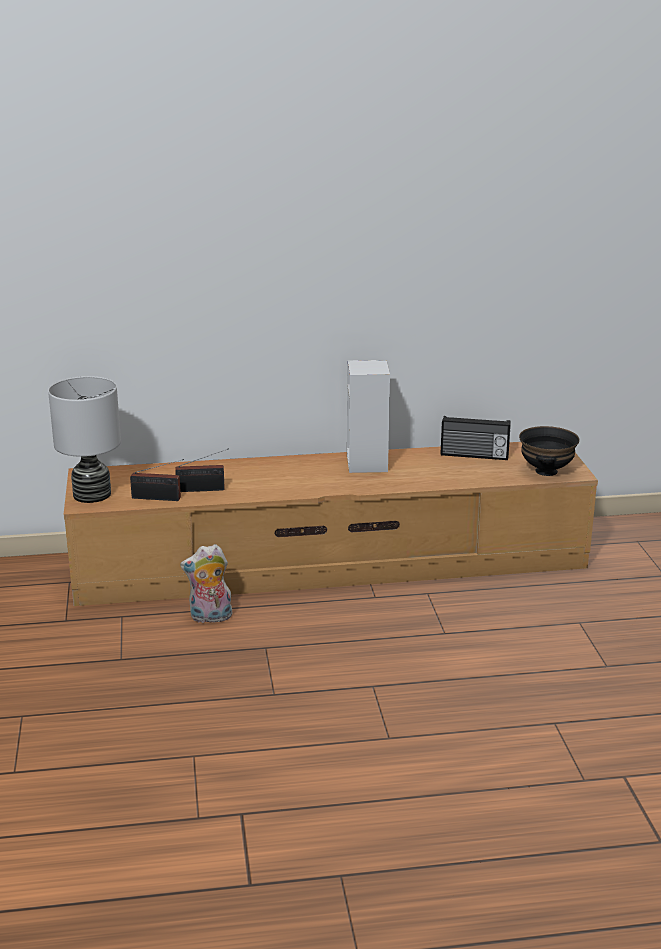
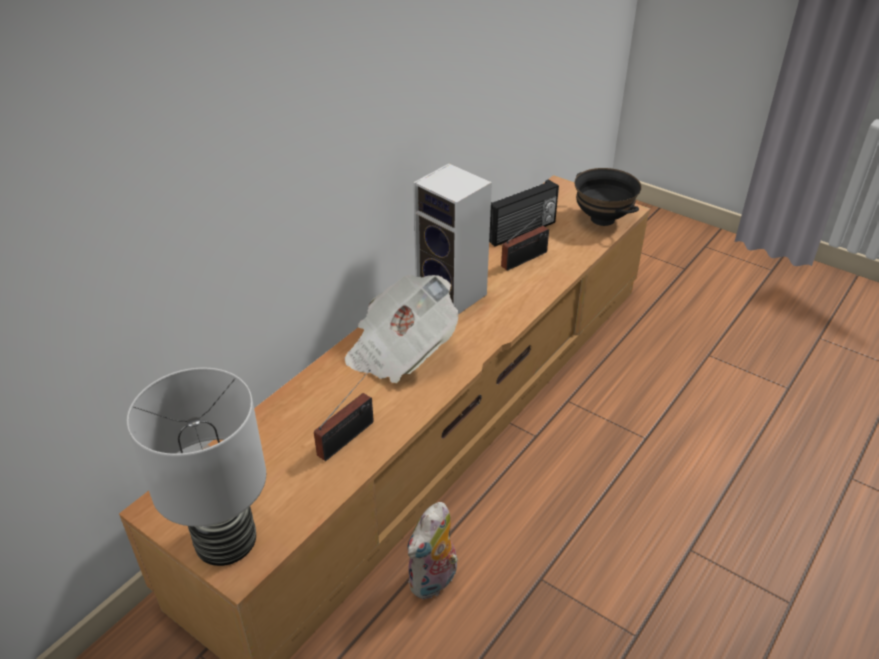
camera: 45 degrees left, 15 degrees up
(159, 498) = (320, 486): radio -> radio (527, 258)
(291, 472) = (400, 350): none -> newspaper

